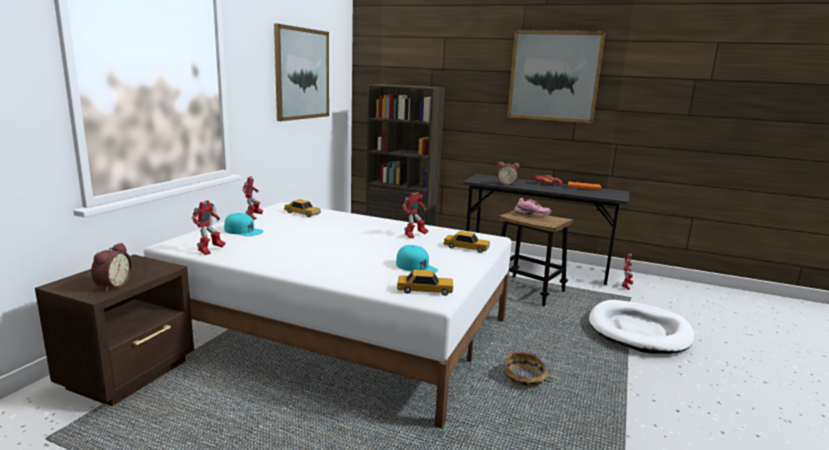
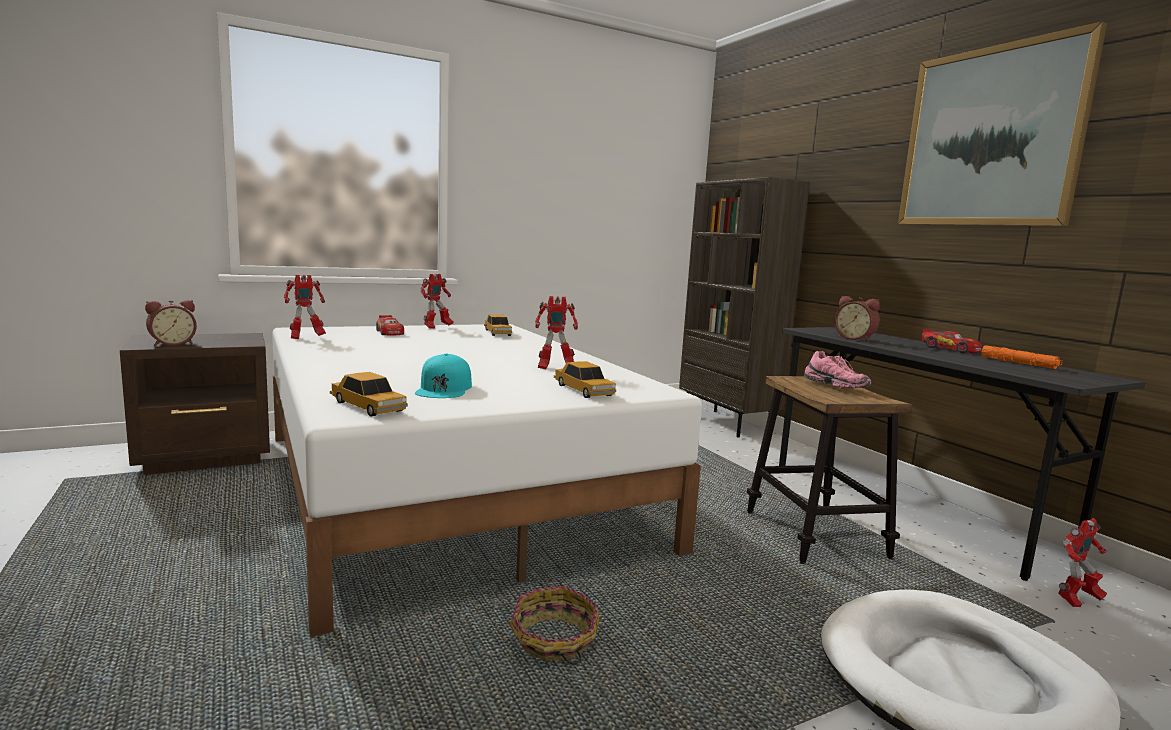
camera: 40 degrees right, 5 degrees down
(243, 231) = (389, 333): turquoise cap -> toy car
(302, 74) = (594, 166): picture -> none

